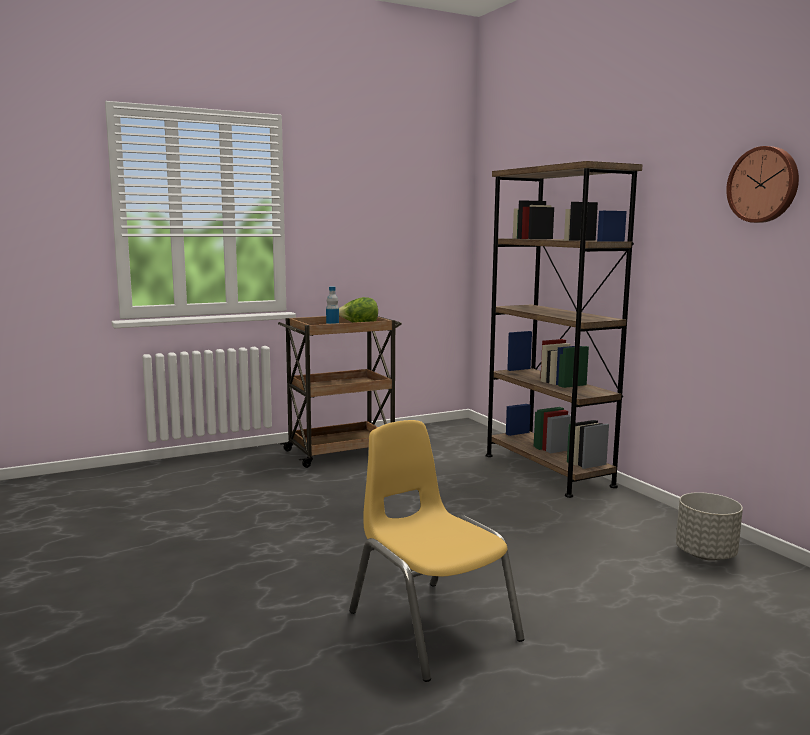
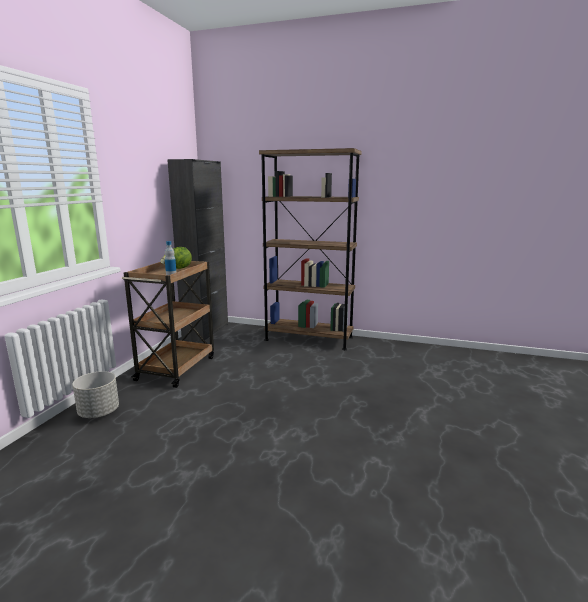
camera: 45 degrees left, 5 degrees up
(432, 626) = (437, 448): yellow chair -> none
(440, 428) = (206, 331): none -> black cabinet
(705, 554) = (439, 357): grey planter -> grey planter (98, 413)
(764, 185) = (442, 166): wall clock -> none

